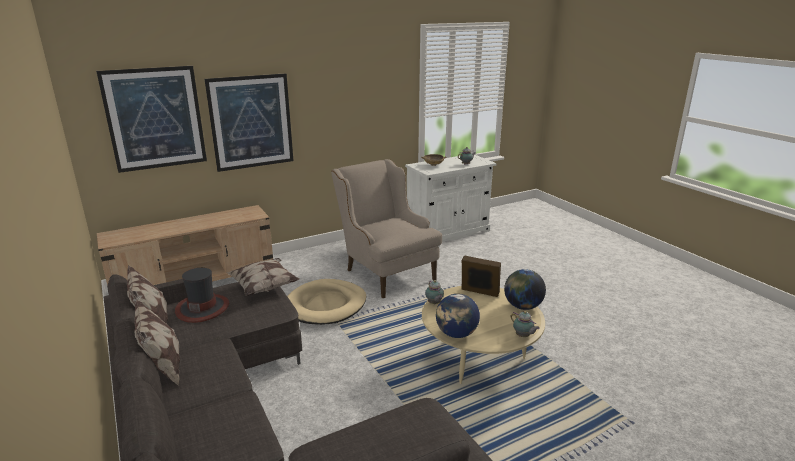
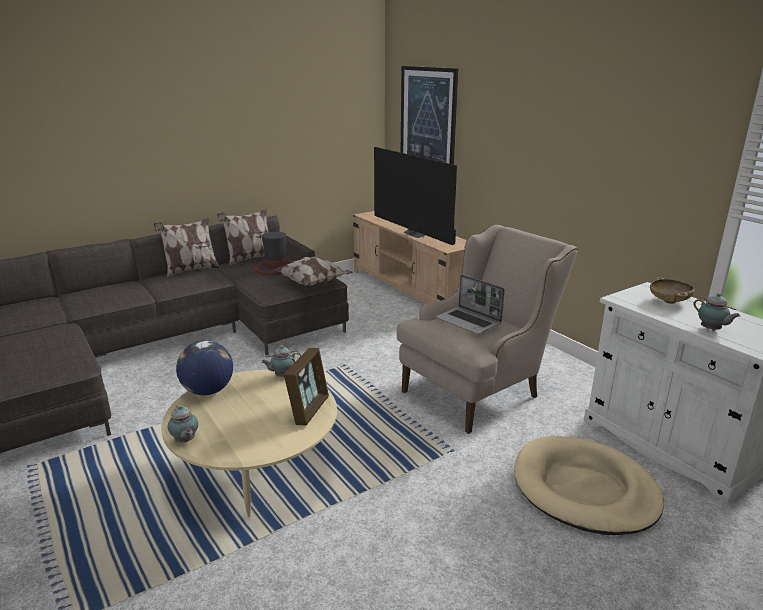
camera: 85 degrees right, 0 degrees up
(206, 223) = (416, 234): none -> television
(251, 122) = (493, 144): picture -> none
(326, 305) = (378, 356): beige dog bed -> beige dog bed (584, 489)
(393, 225) = (469, 321): none -> laptop
(522, 306) = (264, 446): globe -> none
(523, 336) = (185, 441): teapot -> teapot turned 75 degrees counterclockwise

